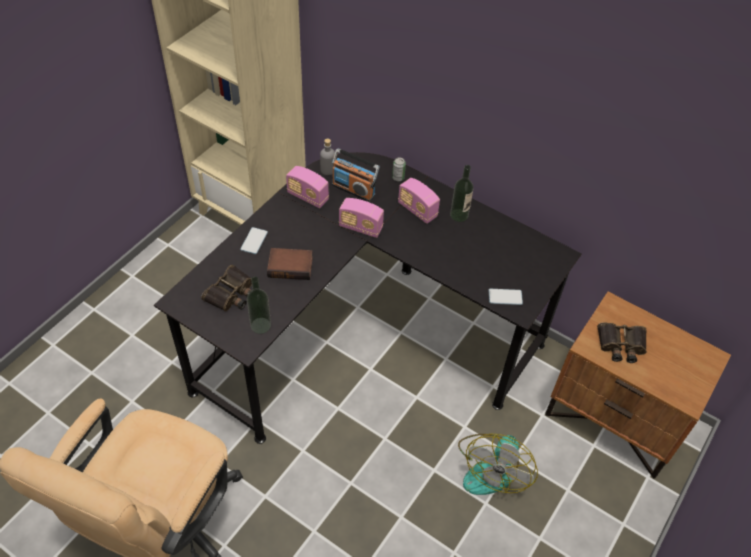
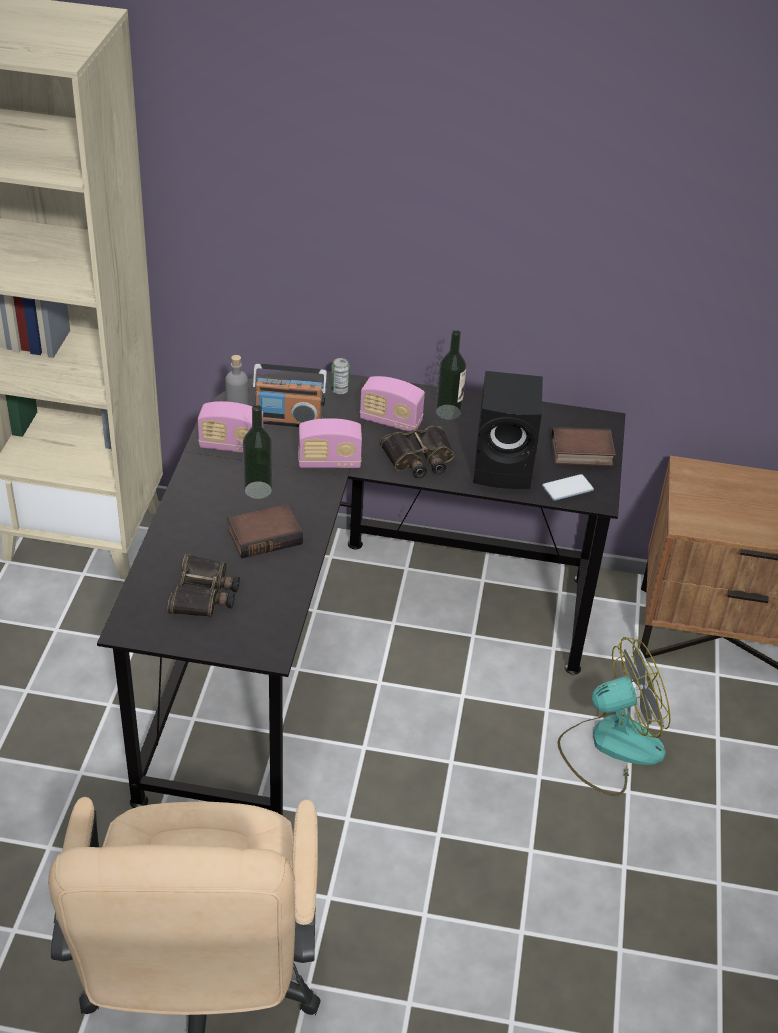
camera: 25 degrees left, 10 degrees down
(254, 241) = (192, 520): phone -> none
(260, 325) = (271, 619): bottle -> bottle (258, 490)
(472, 268) = (505, 467): none -> black speaker
(492, 467) = (610, 746): fan -> fan turned 105 degrees counterclockwise
(530, 274) = (581, 453): none -> book
(621, 345) = (724, 510): binoculars -> binoculars (419, 459)

